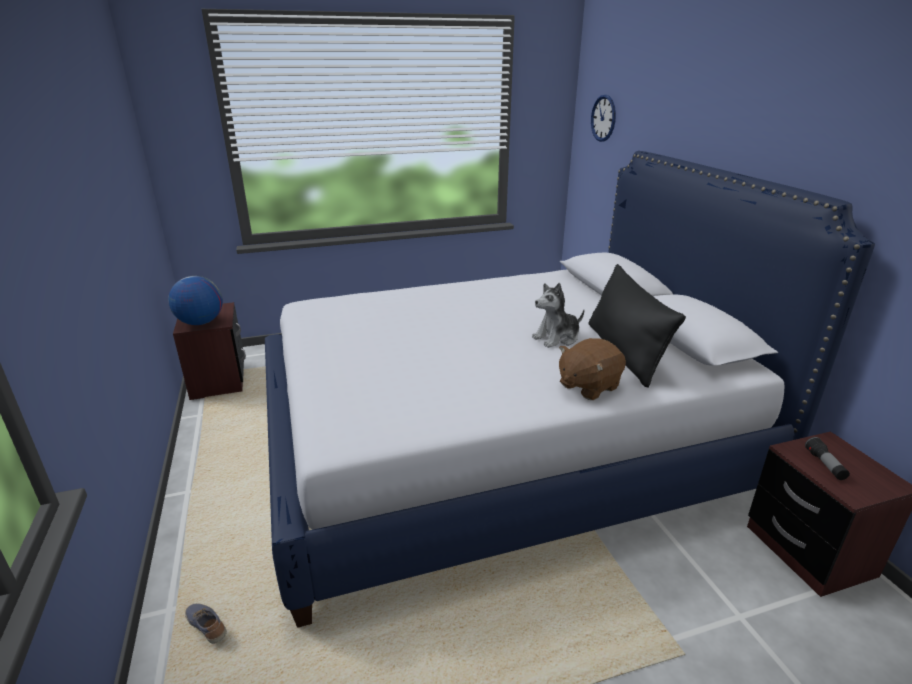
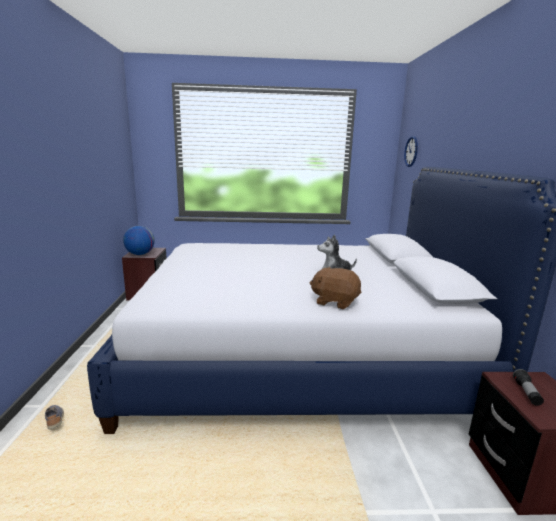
camera: 15 degrees right, 10 degrees down
(588, 386) = (335, 301): brown plush toy -> brown plush toy turned 45 degrees clockwise
(623, 352) = (377, 288): black pillow -> none

